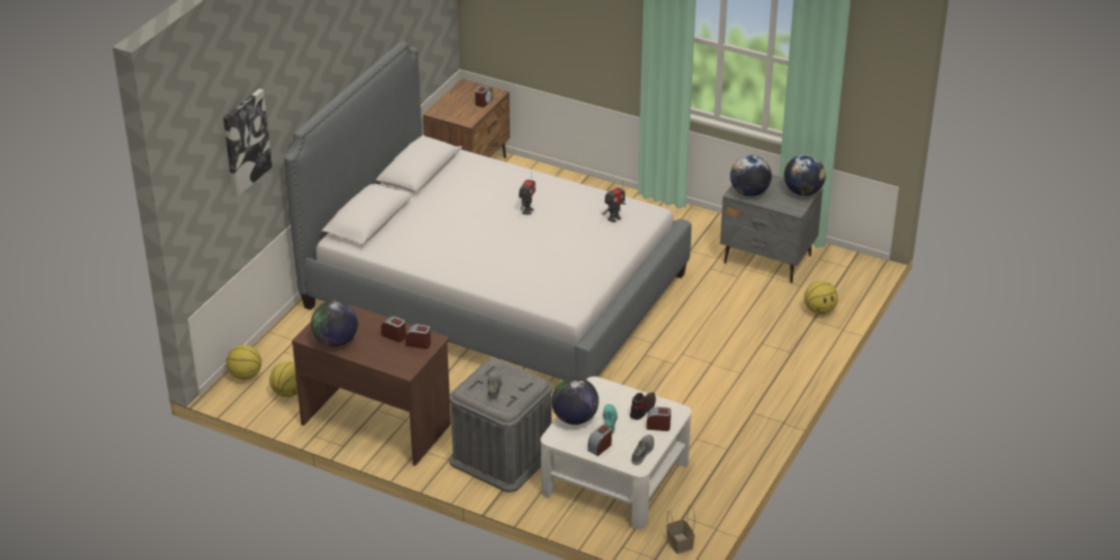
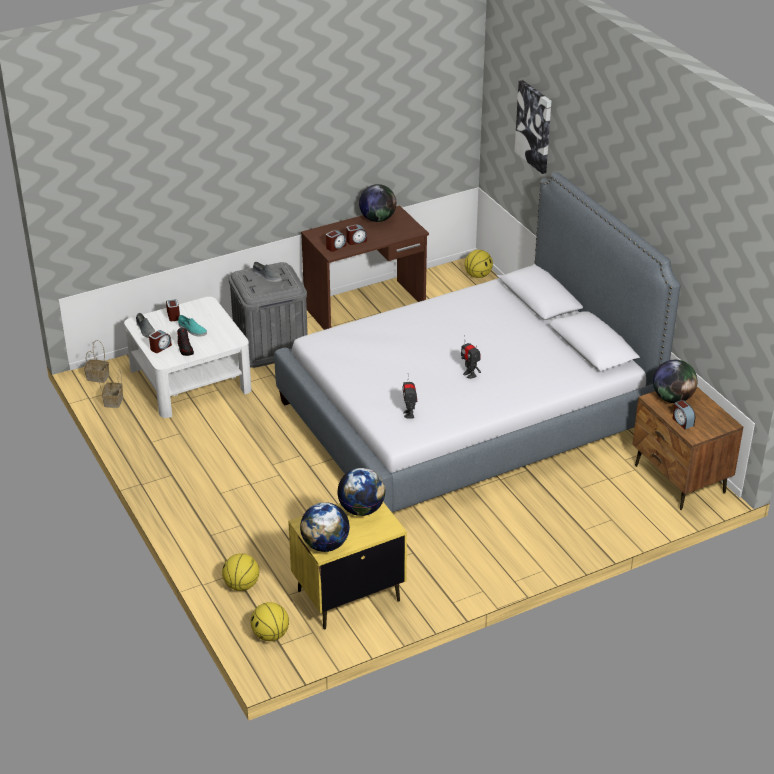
camera: 125 degrees right, 0 degrees up
(289, 392) = (439, 286): basketball -> basketball (270, 635)
(574, 418) = (214, 317): globe -> globe (672, 398)
(701, 509) = (113, 401): none -> basket
(768, 259) = (347, 596): grey nightstand -> yellow nightstand

